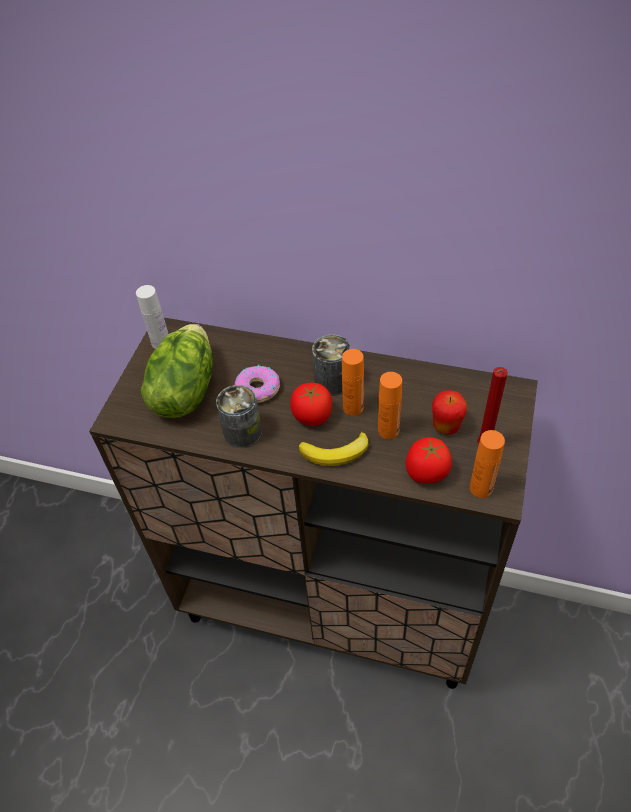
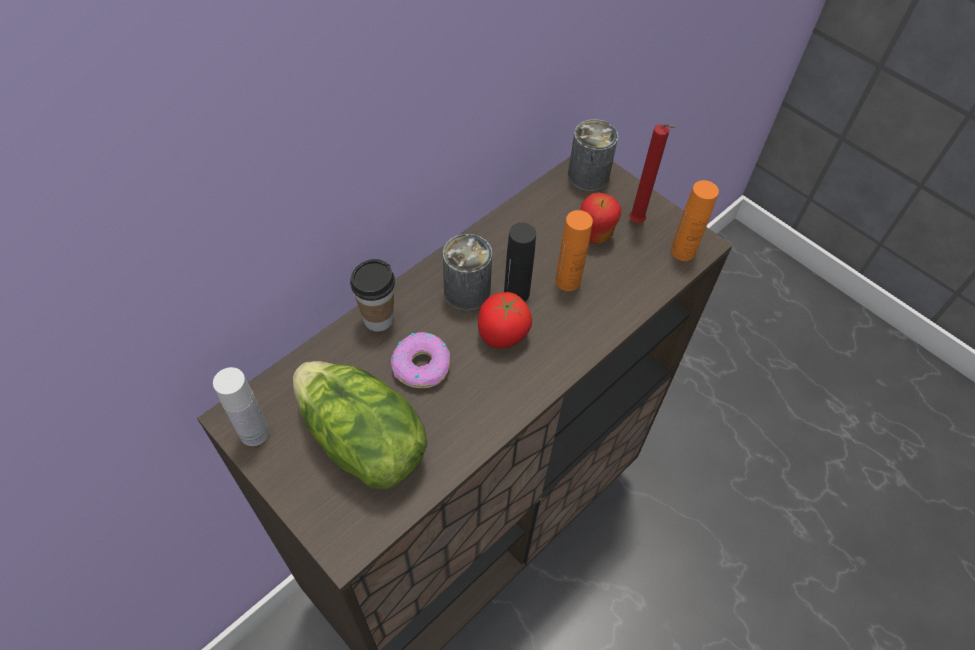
camera: 65 degrees left, 5 degrees up
(242, 432) = (475, 411): can -> can (588, 176)
(276, 351) = (378, 319): none -> cup
(336, 453) = (566, 339): banana -> none
(353, 407) = (516, 293): orange bottle -> black bottle
(426, 473) = (640, 281): tomato -> none

